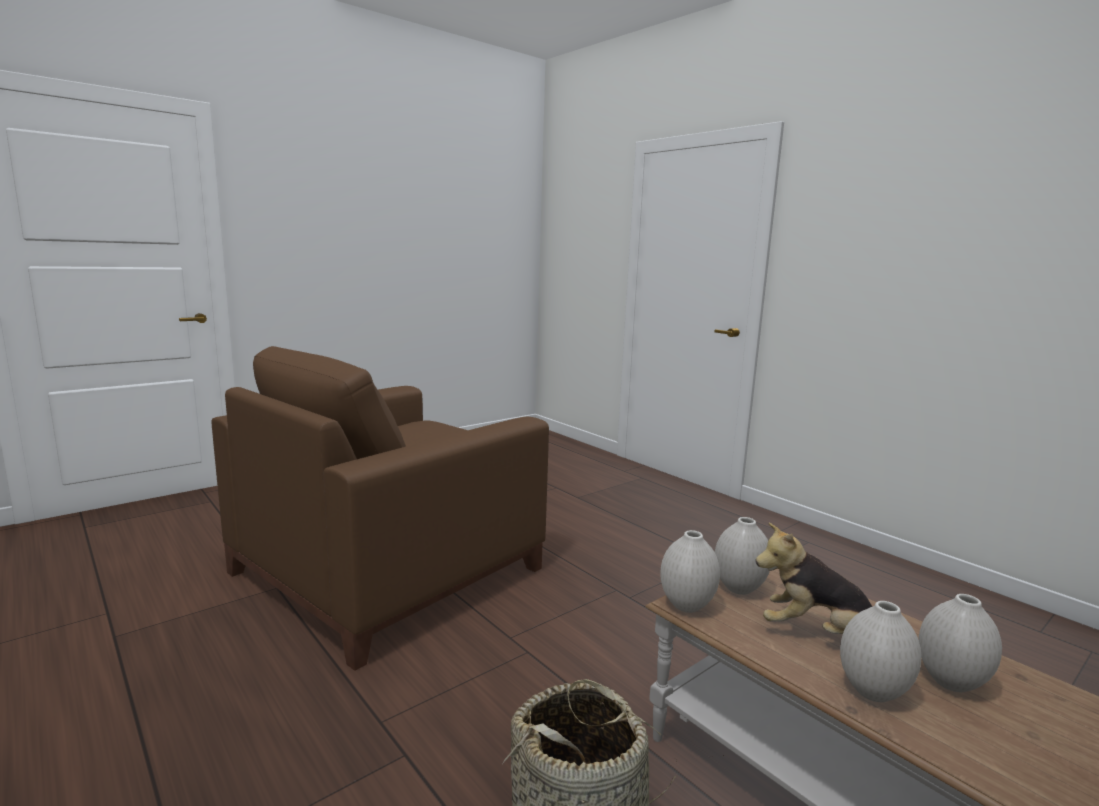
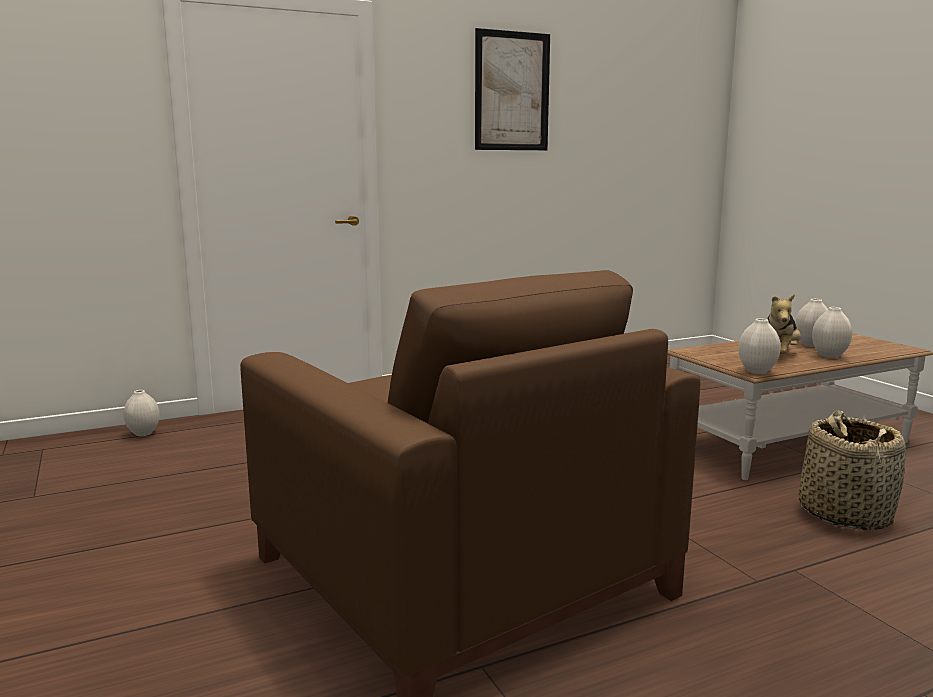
camera: 75 degrees left, 0 degrees up
(738, 588) = (727, 360): white vase -> white vase (143, 434)
(945, 198) = (512, 91): none -> picture

